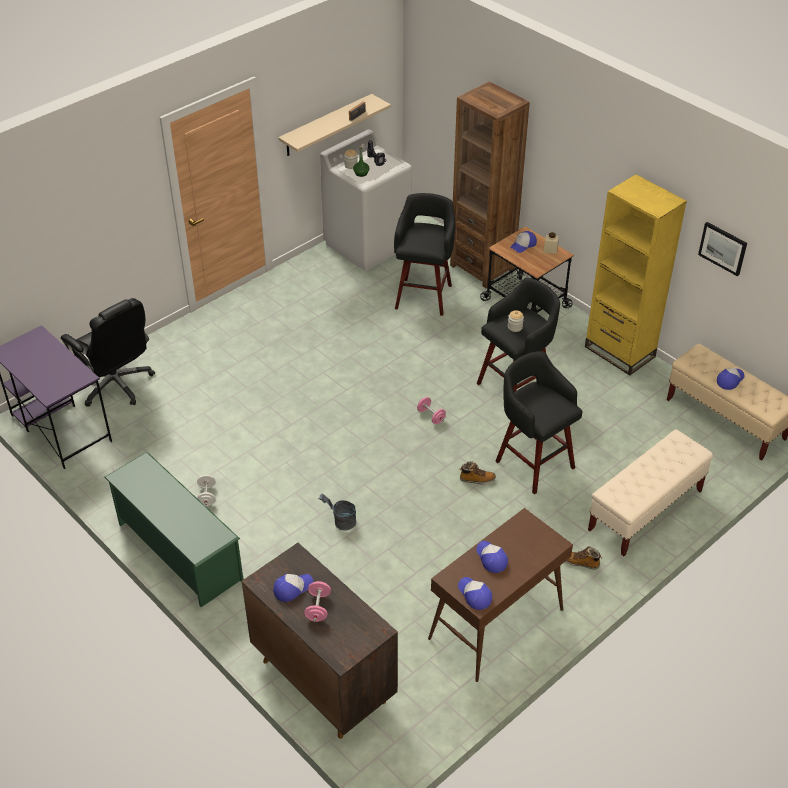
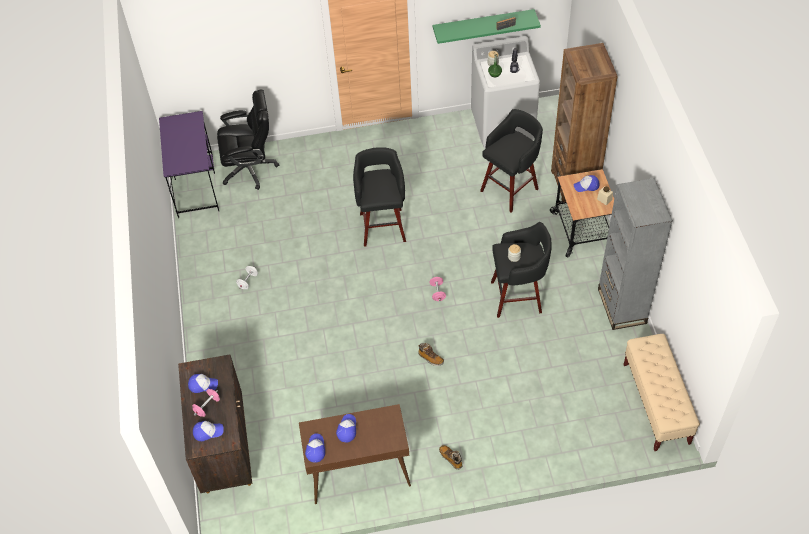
camera: 35 degrees right, 10 degrees up
(116, 385) = (250, 168): black office chair -> black office chair turned 90 degrees counterclockwise
(179, 551) = (204, 313): green shoe rack -> none
(326, 125) = (483, 25): beige shelf -> green shelf
(341, 522) = (316, 344): grey bucket -> none
(533, 463) = (480, 365): black stool -> black stool (382, 225)
(619, 352) = (621, 306): yellow bookcase -> grey bookcase
(645, 511) = (530, 444): beige bench -> none
(723, 248) = (684, 272): picture -> none
(730, 380) = (658, 377): cap -> cap (208, 431)

